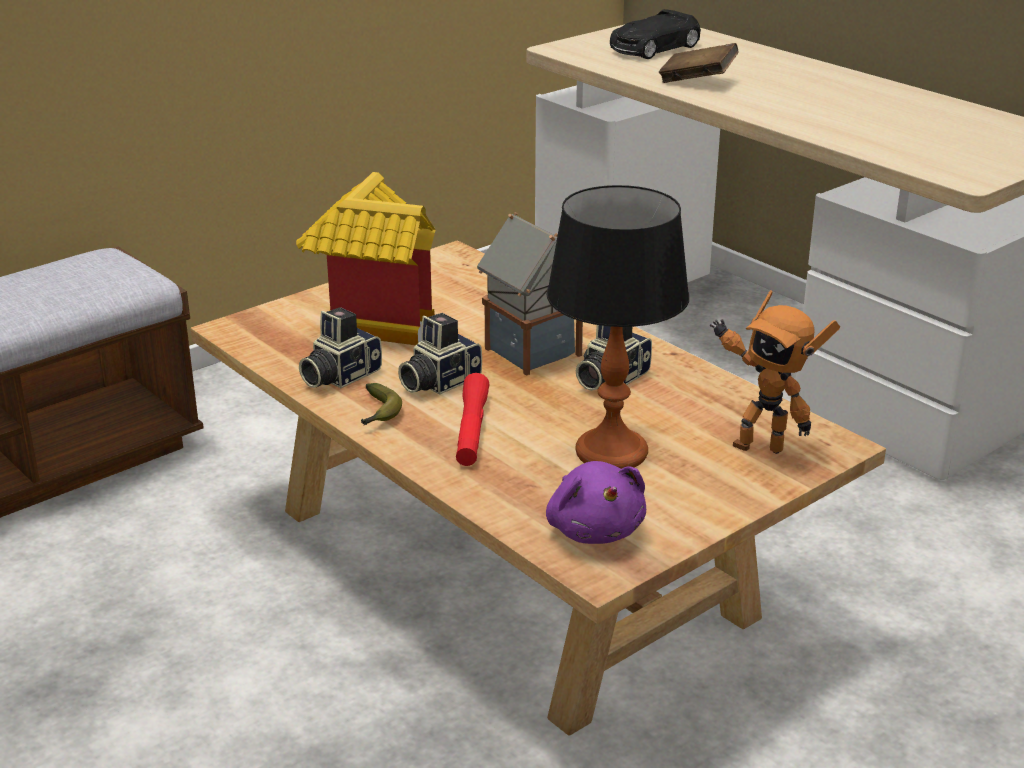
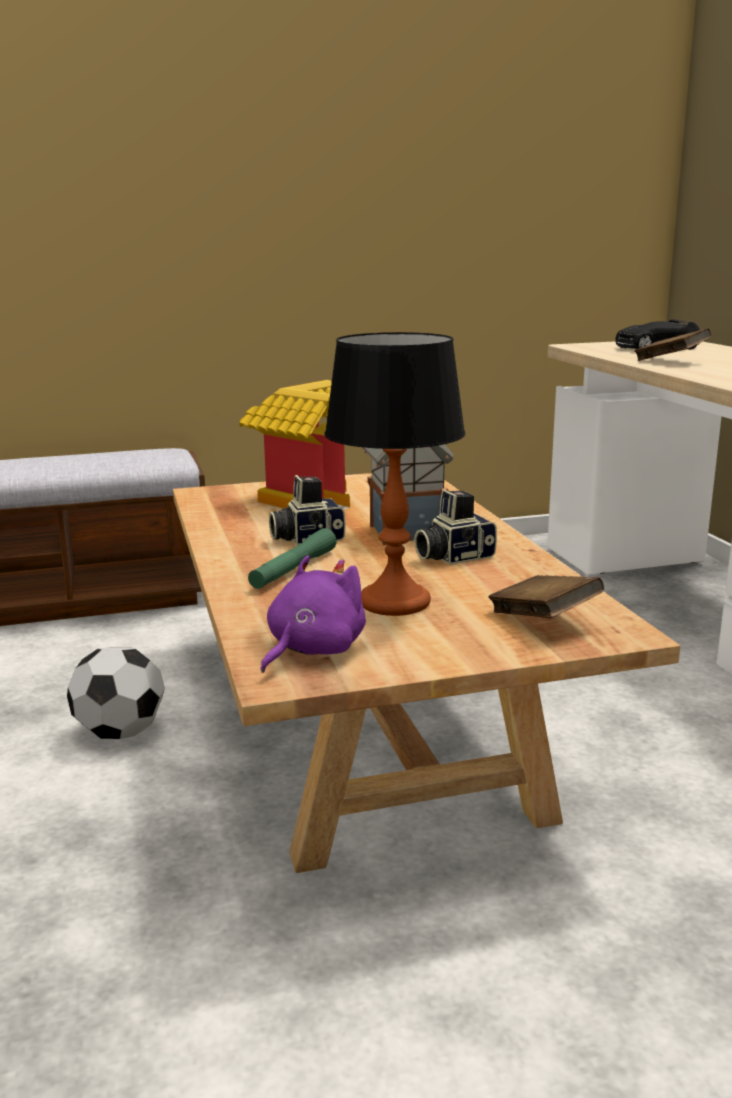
camera: 25 degrees right, 10 degrees down
(255, 640) = (120, 733): none -> football
(339, 376) = (236, 525): camera -> none
(378, 413) = (235, 549): banana -> none
(471, 430) = (293, 570): red flashlight -> green flashlight
(594, 529) = (312, 650): purple plush toy -> purple plush toy turned 150 degrees counterclockwise
(758, 445) = (542, 620): toy robot -> brown book

